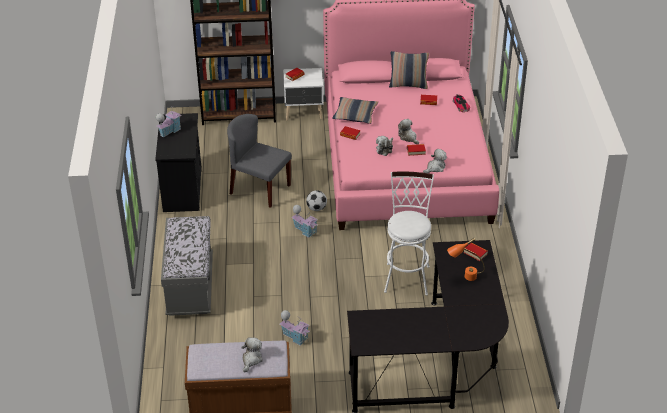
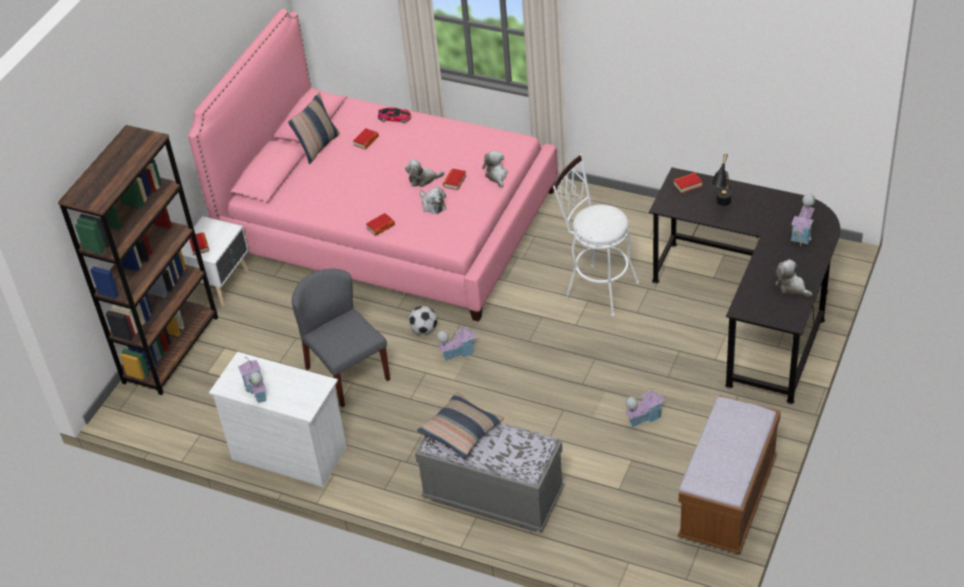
camera: 60 degrees left, 5 degrees up
(182, 189) = (289, 452): black dresser -> white dresser
(251, 359) = (738, 434): plush toy -> plush toy (792, 286)
(259, 189) = (347, 373): grey chair -> grey chair turned 90 degrees clockwise
(355, 115) = (343, 210): pillow -> pillow (461, 431)
(463, 328) = (803, 233): none -> toy house
(464, 277) = (721, 205): orange table lamp -> black table lamp

